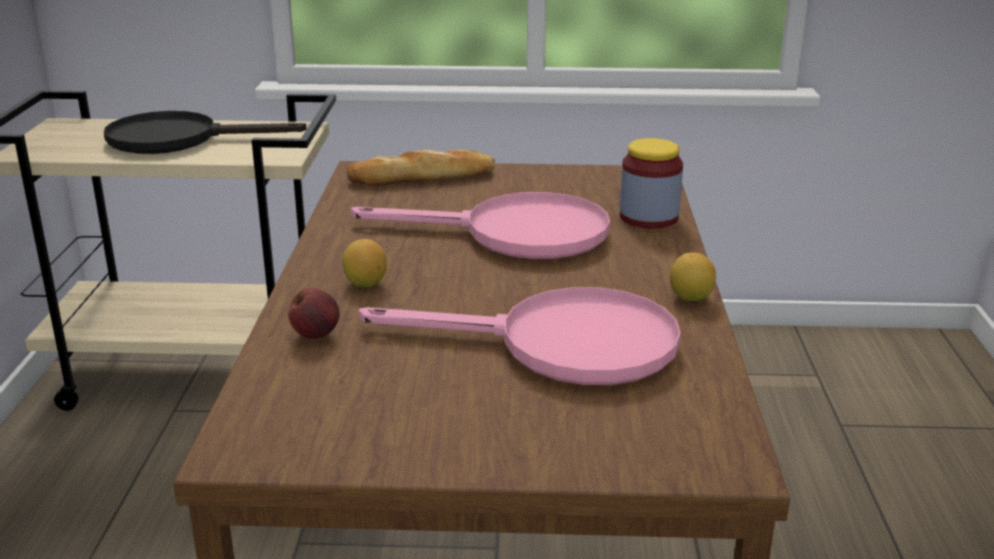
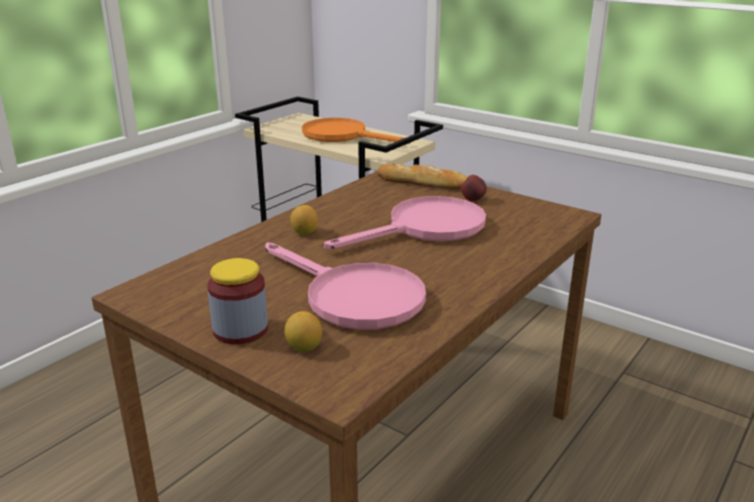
camera: 35 degrees right, 0 degrees up
(179, 139) = (342, 136): black frying pan -> orange frying pan
(315, 335) = (243, 251): apple -> apple (473, 200)
(515, 234) = (425, 228): pink frying pan -> pink frying pan turned 75 degrees counterclockwise
(648, 217) = (525, 241): jar -> jar (240, 330)
(691, 298) = (472, 296): lemon -> lemon (304, 347)

